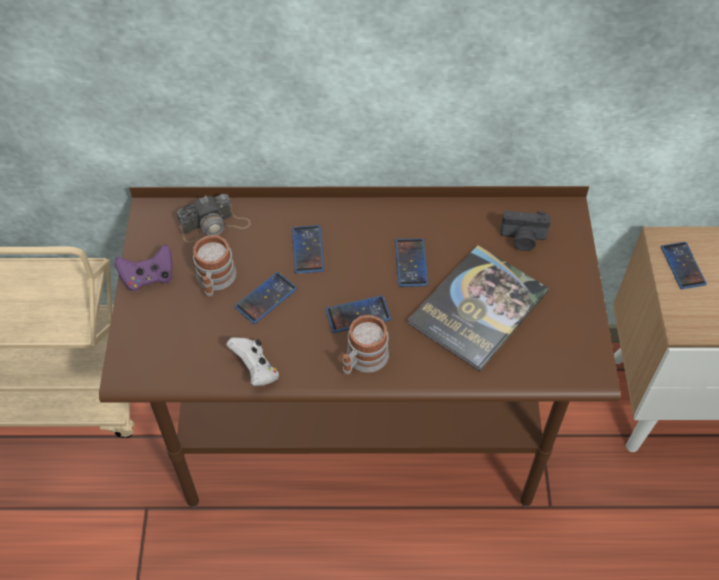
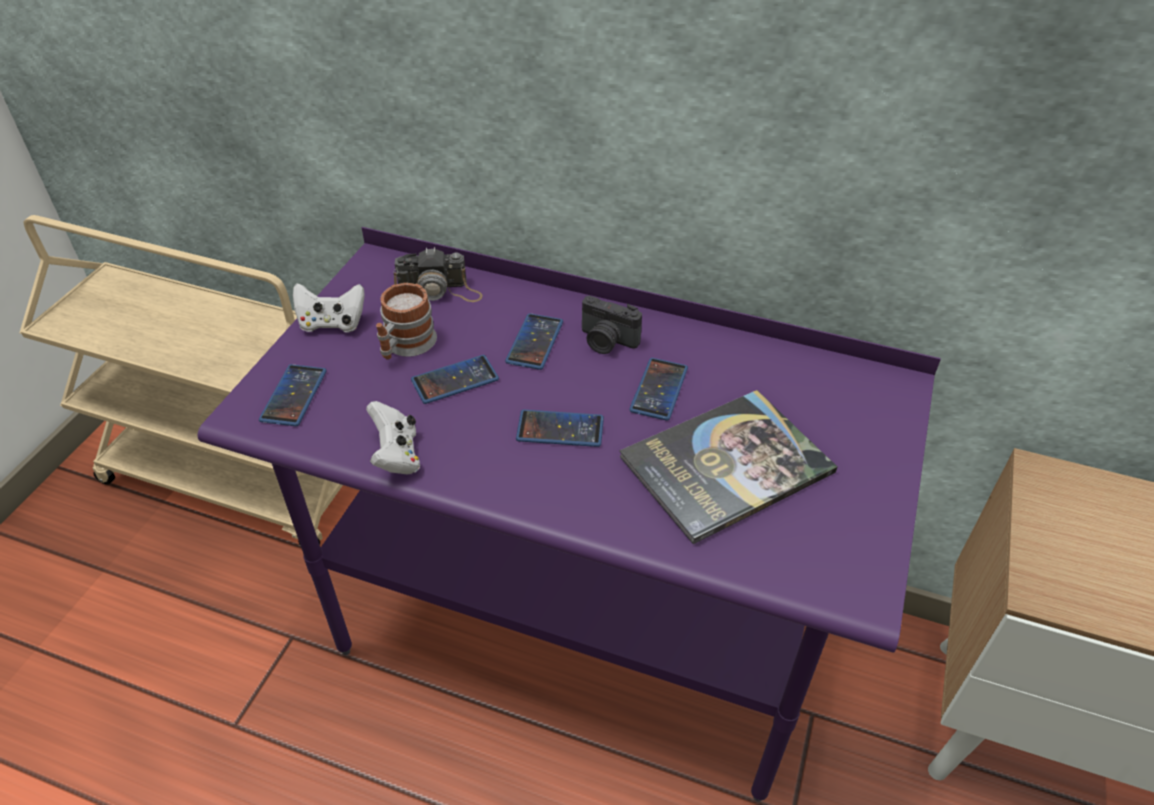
camera: 20 degrees right, 10 degrees down
(148, 278) = (332, 323): purple game controller -> white game controller
(359, 432) = (576, 632): brown desk -> purple desk
(362, 360) = (539, 483): mug -> none
(523, 239) = (824, 401): camera -> camera (606, 341)
(683, 266) = (1061, 511): phone -> phone (294, 396)

